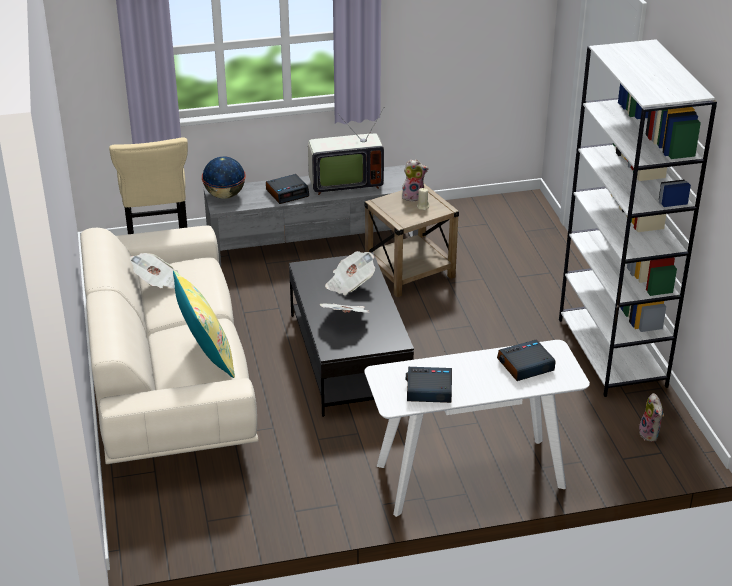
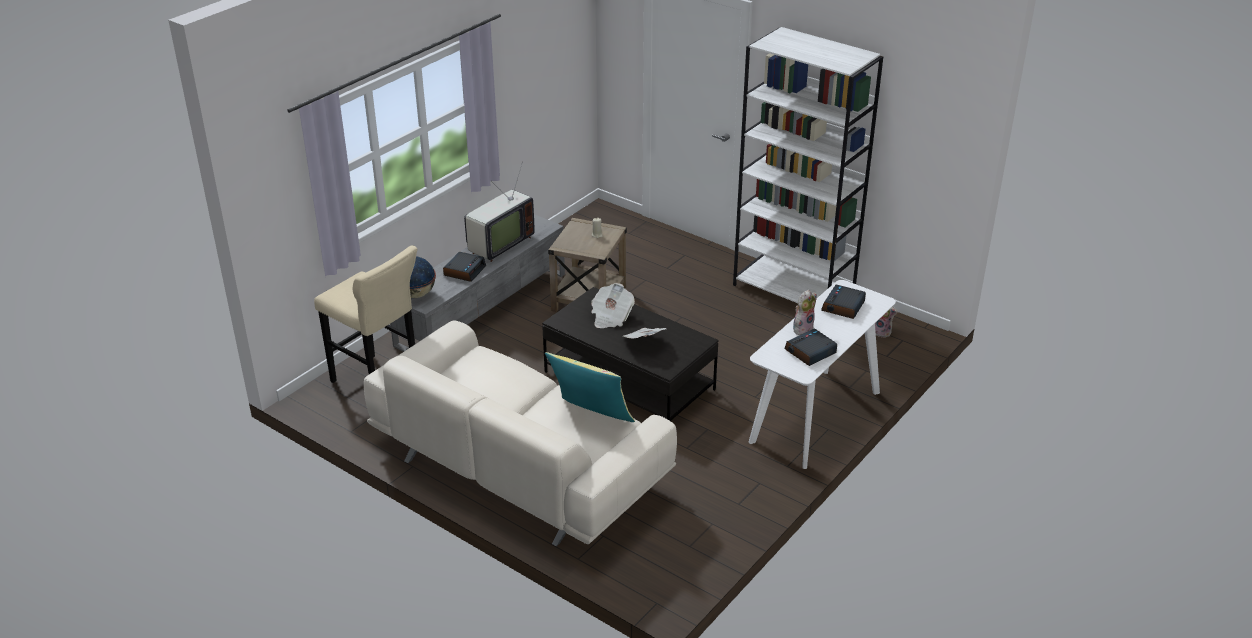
camera: 40 degrees left, 0 degrees up
(158, 283) = (469, 384): newspaper -> none
(413, 196) = (579, 230): plush toy -> plush toy (802, 328)

